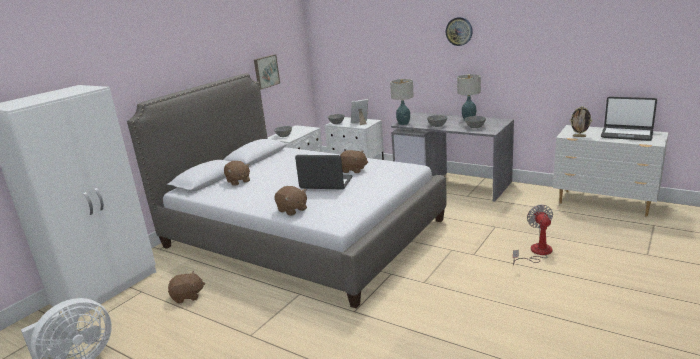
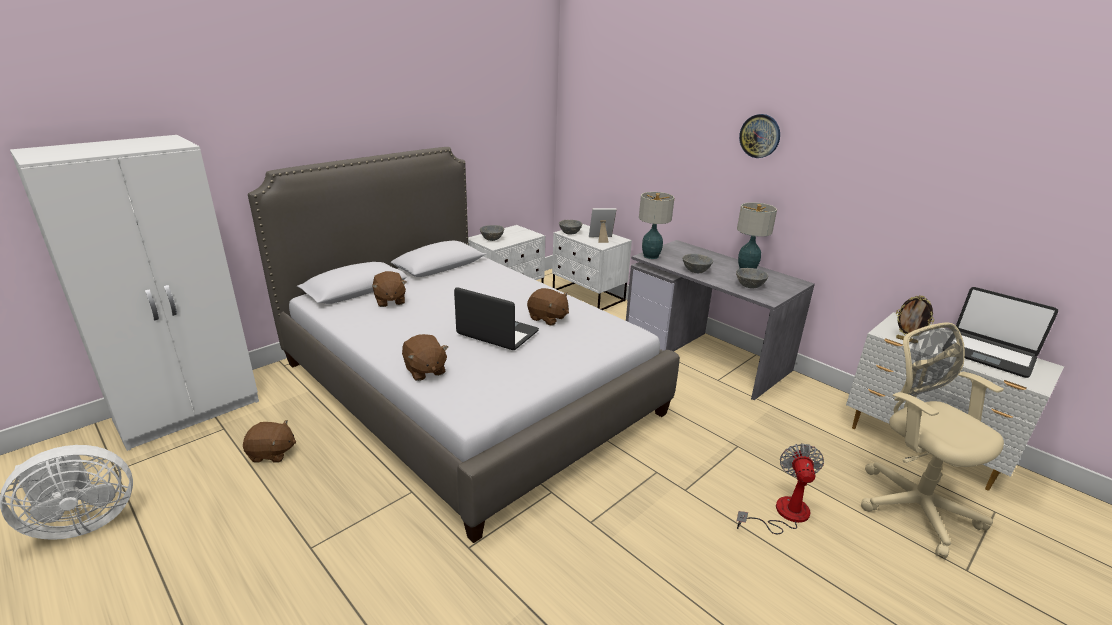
camera: 10 degrees right, 5 degrees up
(266, 71) = (482, 147): picture -> none
(607, 232) = (912, 504): none -> beige office chair

